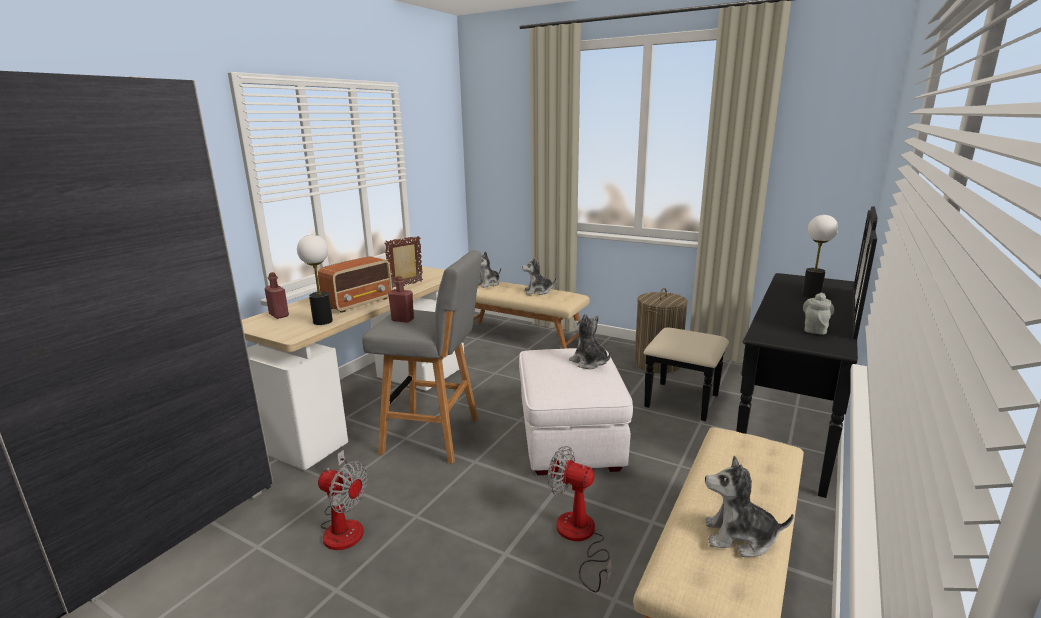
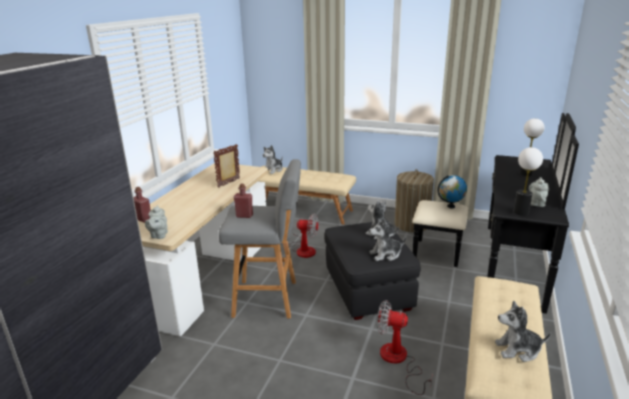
camera: 10 degrees left, 5 degrees up
(283, 333) = (158, 235): none -> grey teapot
(322, 321) = (183, 222): table lamp -> table lamp (520, 212)
(344, 525) = (230, 373): fan -> fan (303, 249)
(359, 303) = (202, 203): radio -> none
(538, 291) = (316, 175): plush toy -> plush toy (385, 254)
(569, 439) = (368, 290): white ottoman -> black ottoman
(702, 336) = (451, 206): none -> globe

